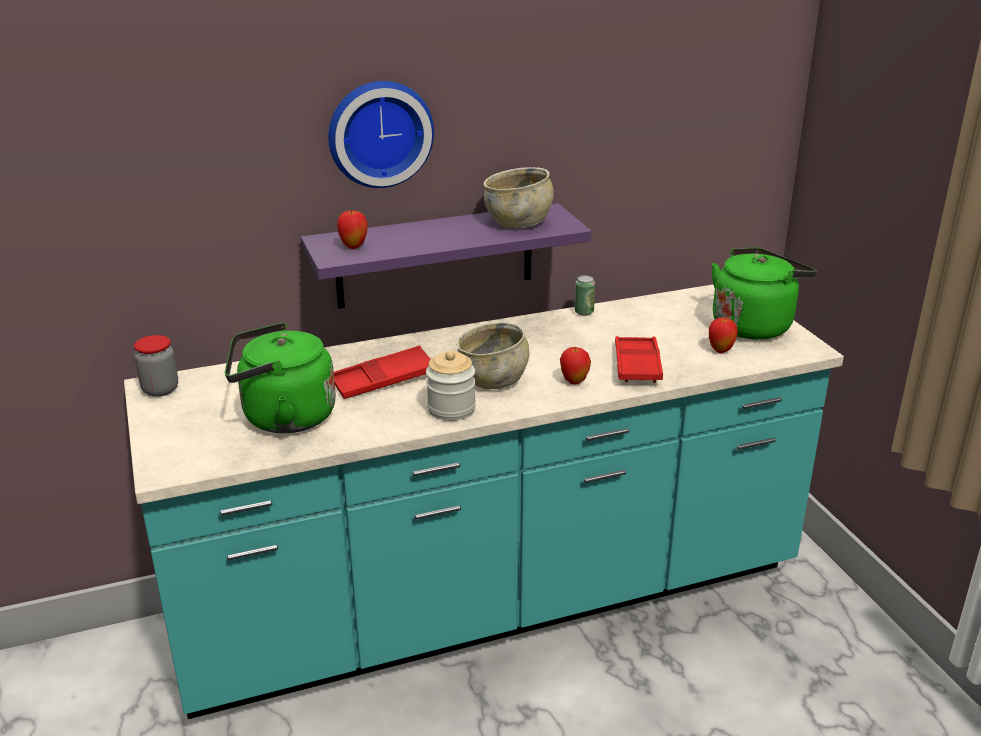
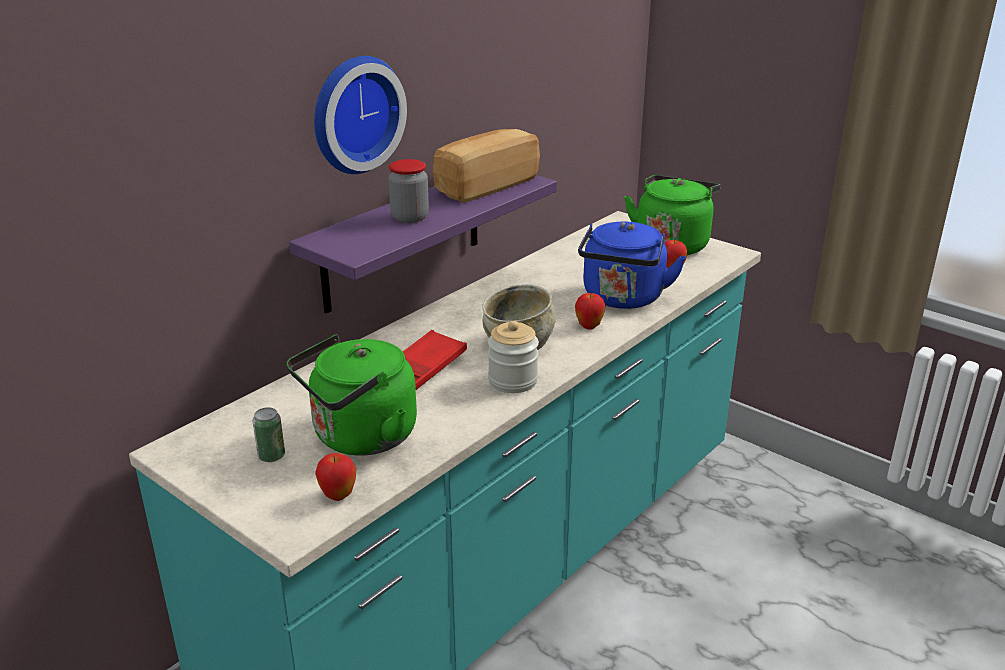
camera: 30 degrees left, 0 degrees up
(160, 389) = (188, 450): jar -> jar (410, 217)
(353, 246) = (361, 239): apple -> apple (338, 496)
(518, 222) = (485, 186): beige bowl -> bread
(584, 312) = (527, 265): can -> can (271, 456)
(637, 365) = (623, 299): red tray -> blue kettle

